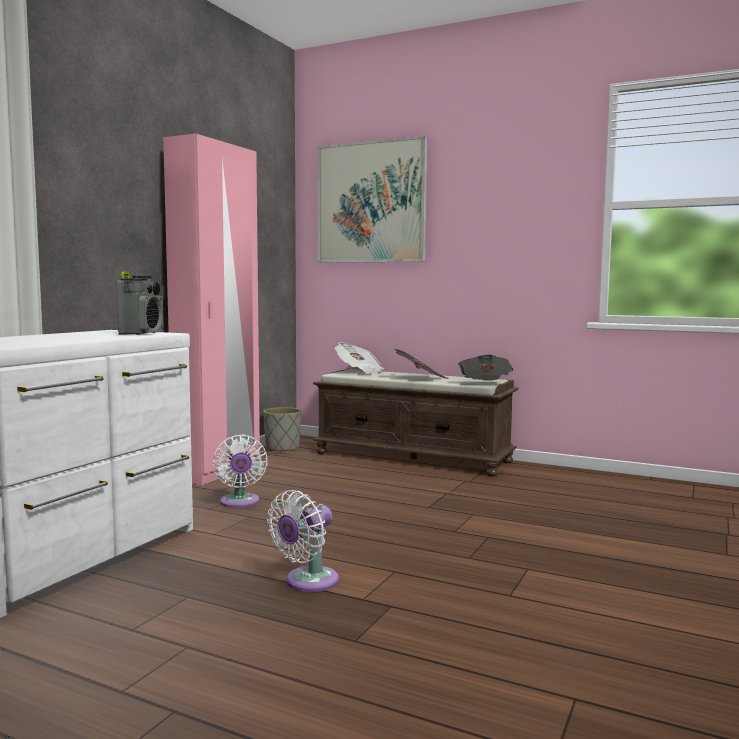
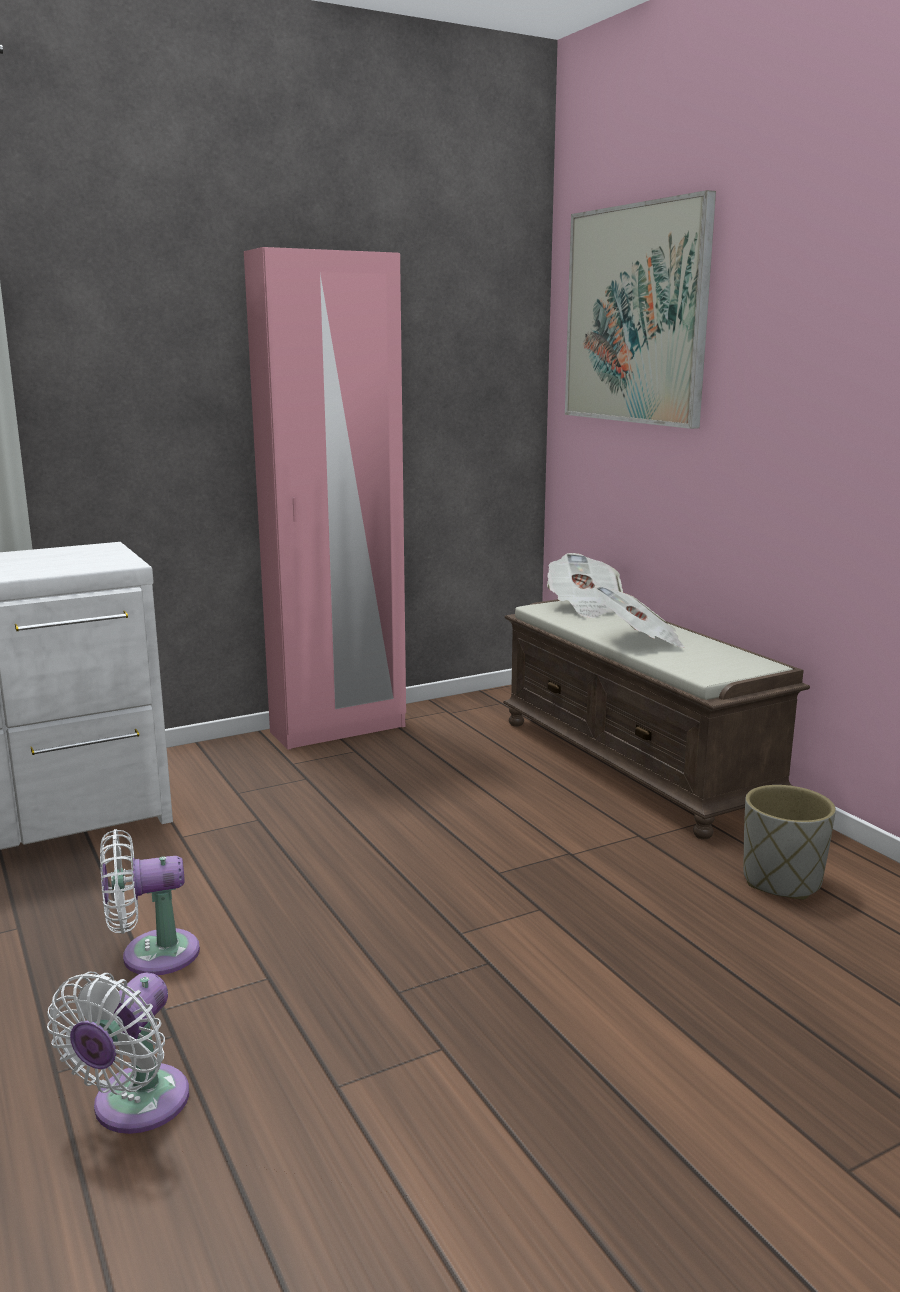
camera: 35 degrees right, 10 degrees up
(142, 333) = (99, 561): radio -> none
(240, 503) = (282, 792): white fan -> white fan (134, 1107)
(282, 448) = (479, 703): grey planter -> grey planter (781, 880)
(485, 384) = (717, 674): newspaper -> none

